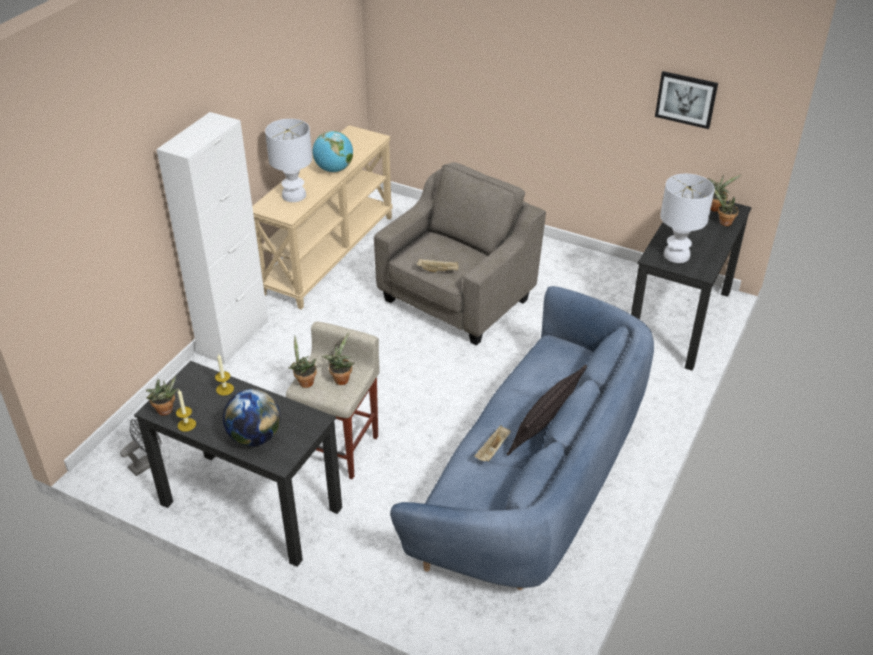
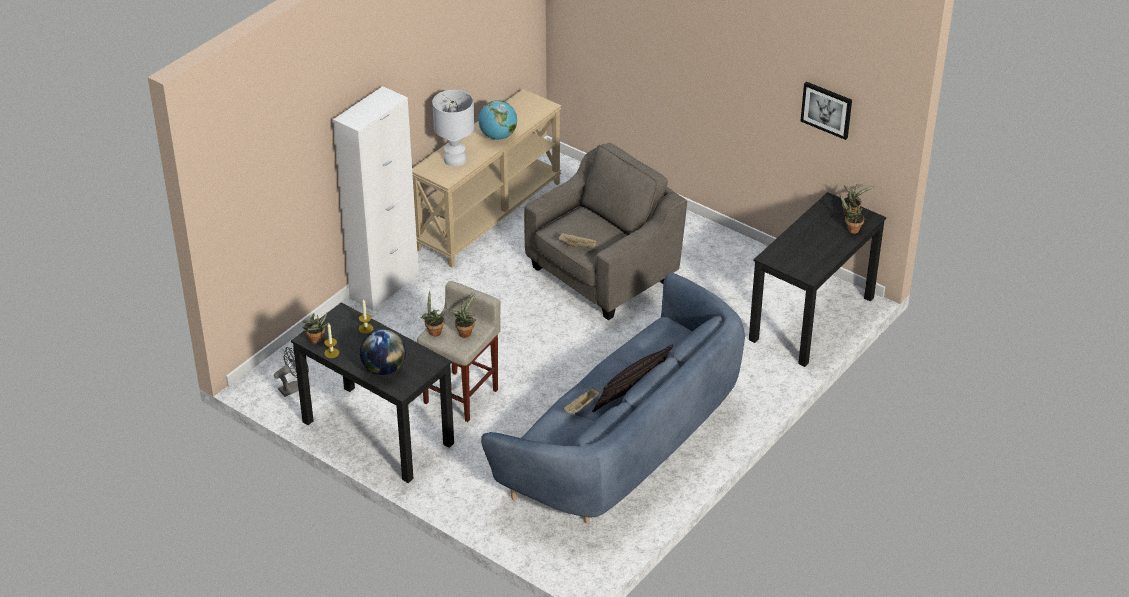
camera: 10 degrees right, 0 degrees up
(677, 255) = (793, 256): white table lamp -> none

